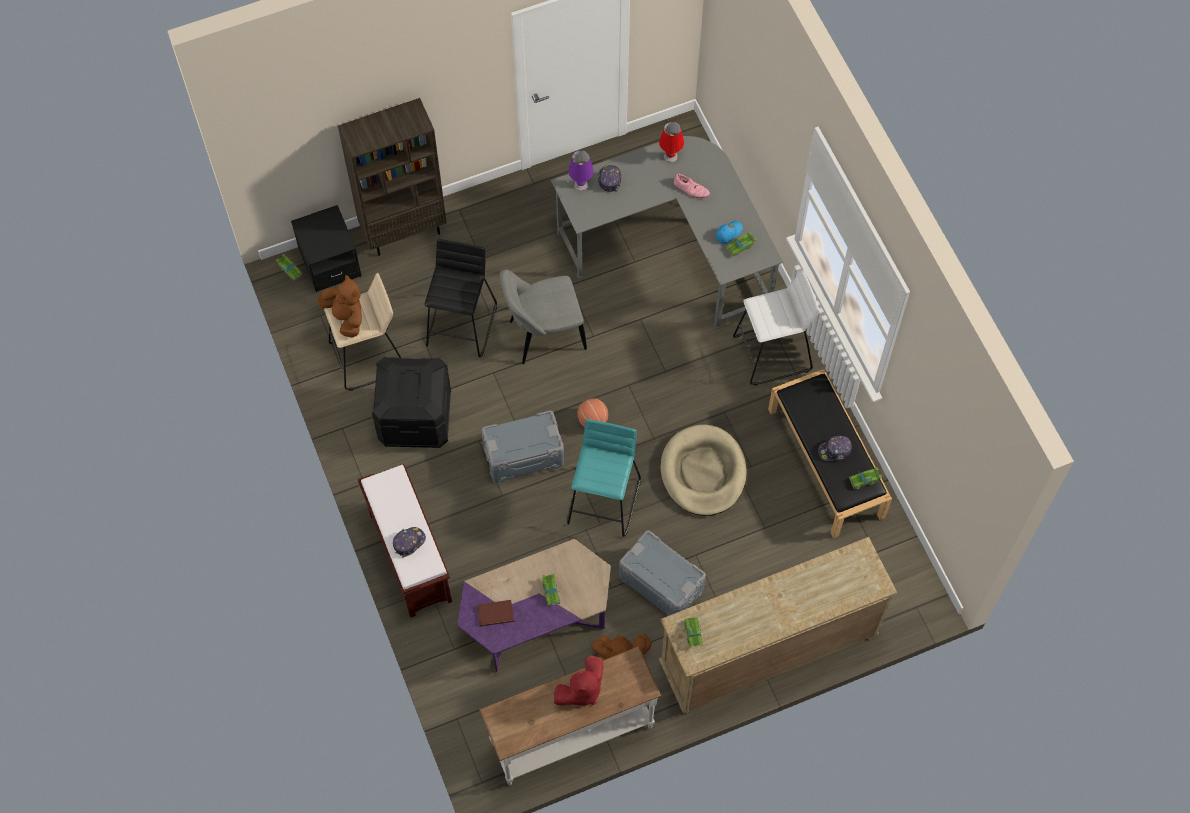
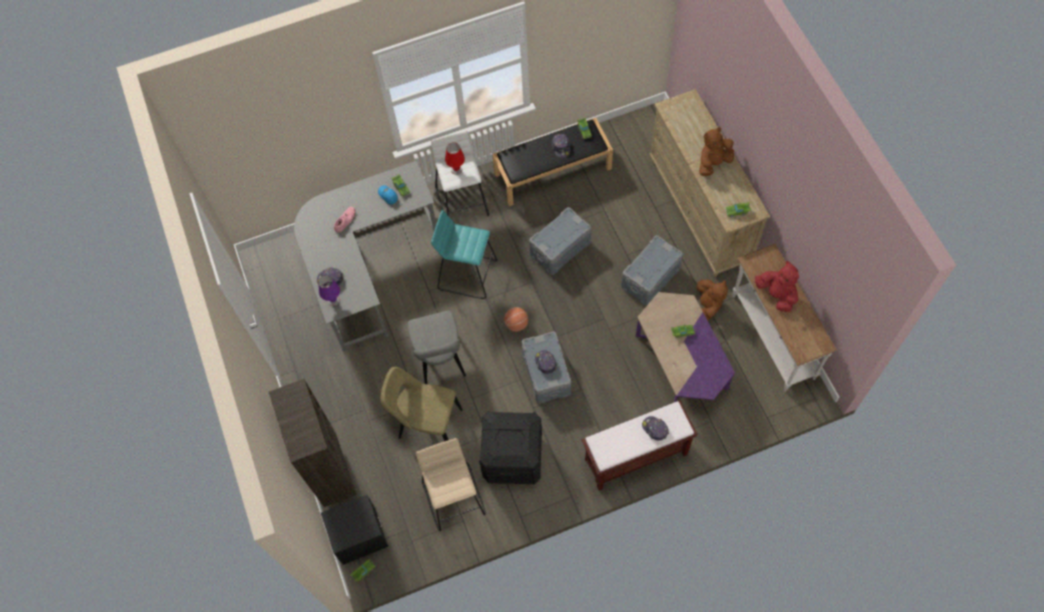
camera: 85 degrees left, 0 degrees up
(346, 317) = (447, 487): brown plush toy -> brown plush toy (713, 163)
(462, 325) = (427, 423): black stool -> beige chair
(495, 613) = (702, 372): brown book -> none
(520, 437) = (545, 363): none -> cap
(604, 501) = (585, 316): turquoise stool -> turquoise stool (467, 274)
(670, 156) = (313, 235): red table lamp -> red table lamp (456, 170)
(703, 472) = (560, 249): beige dog bed -> grey storage box

